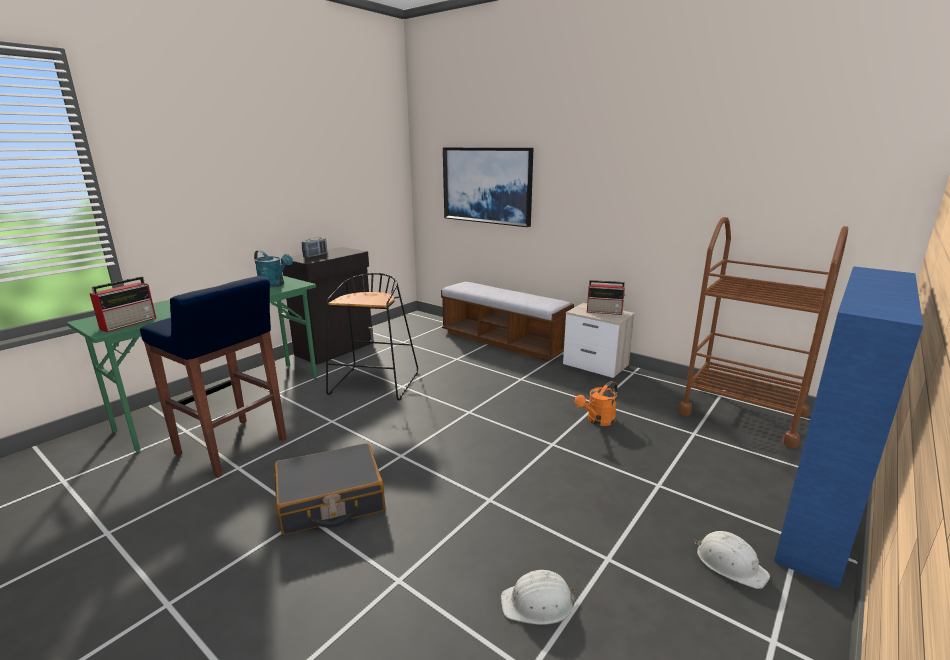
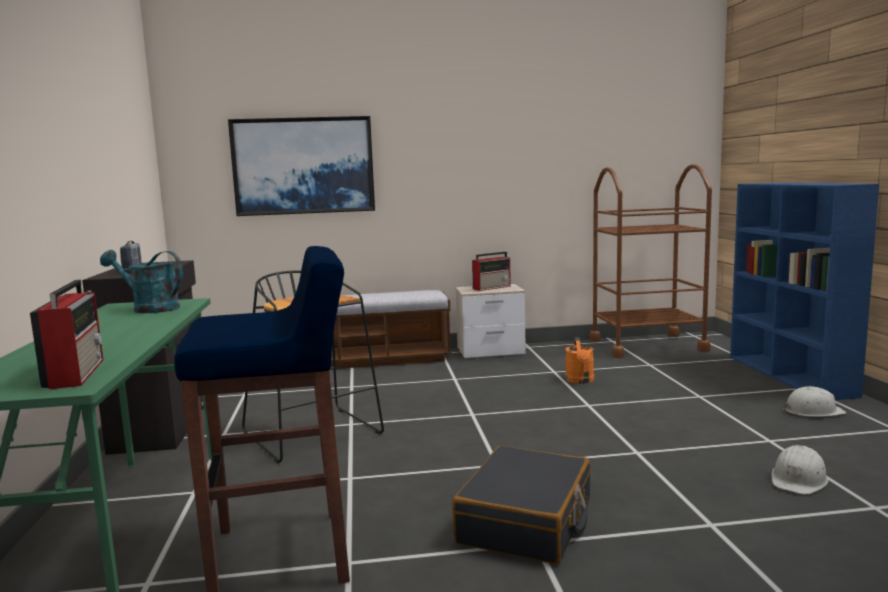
camera: 45 degrees left, 10 degrees down
(274, 285) = (149, 308): turquoise watering can -> turquoise watering can turned 150 degrees counterclockwise

